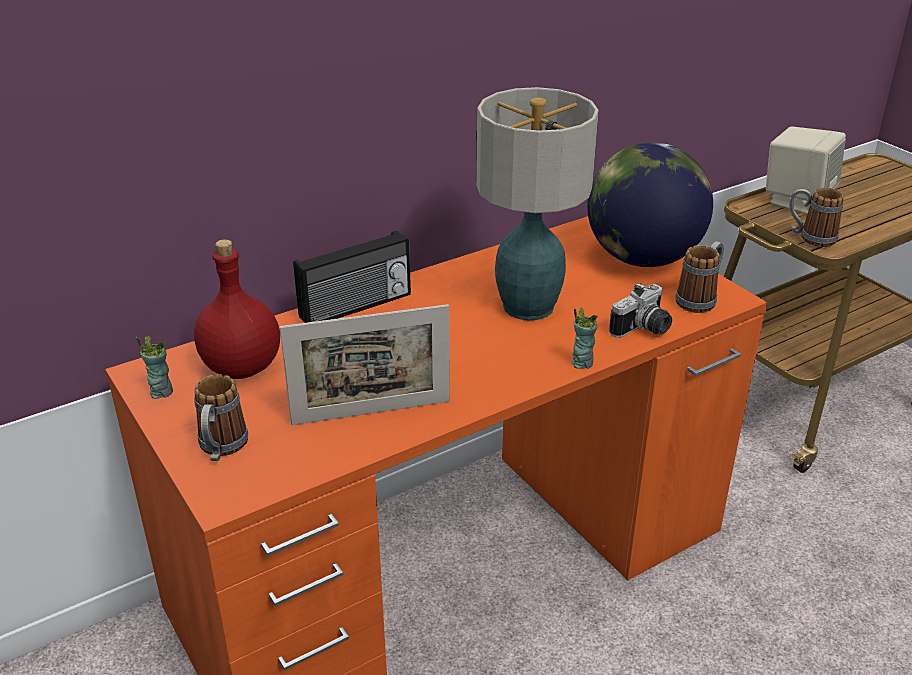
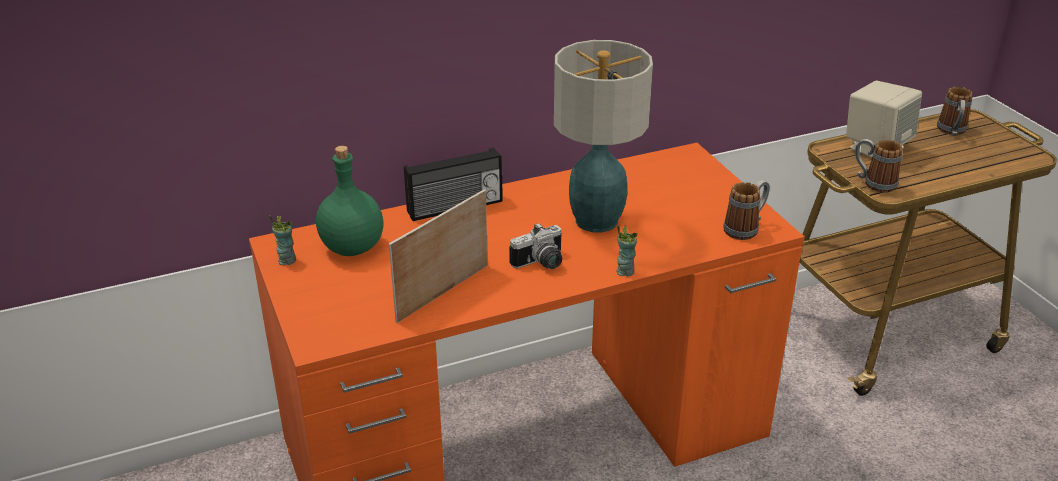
camera: 10 degrees right, 0 degrees up
(221, 449) = (322, 308): mug -> mug (952, 132)
(241, 367) = (352, 247): red bottle -> green bottle
(371, 412) = (443, 293): picture frame -> picture frame turned 135 degrees clockwise
(643, 259) = (709, 189): globe -> none
(644, 330) = (687, 249): camera -> camera (541, 264)

